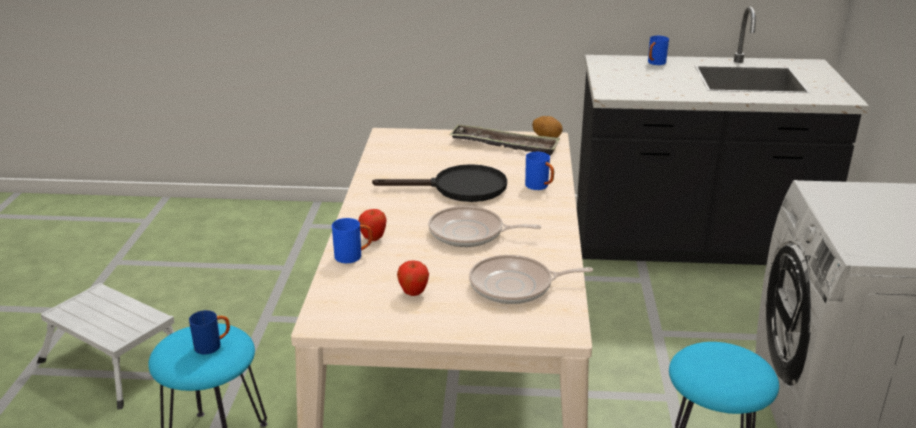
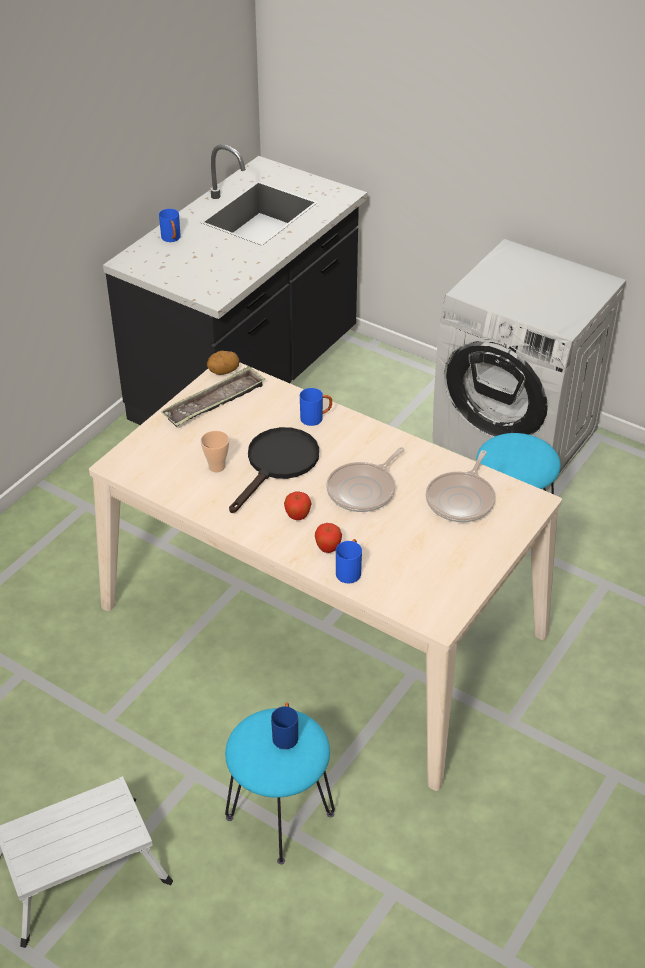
camera: 60 degrees left, 15 degrees up
(413, 293) = (433, 557): apple -> apple (297, 517)
(427, 167) = (217, 467): none -> cup

